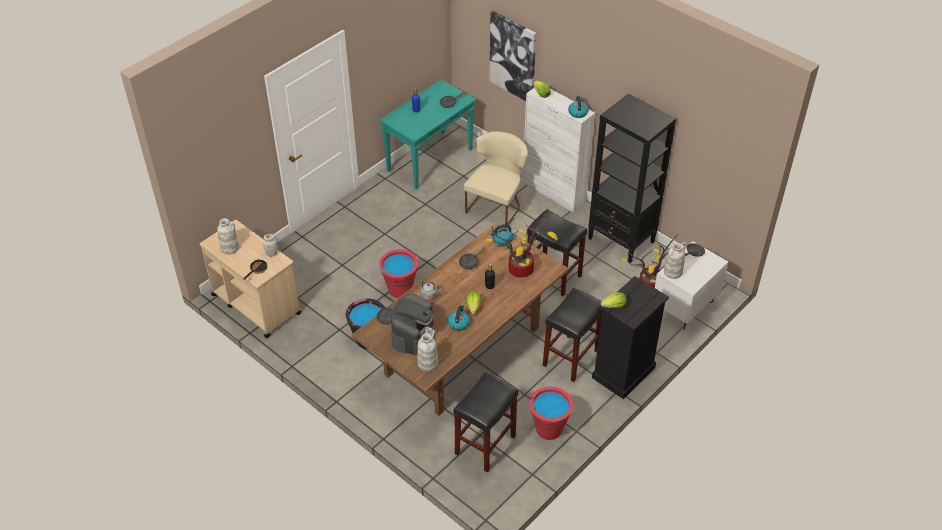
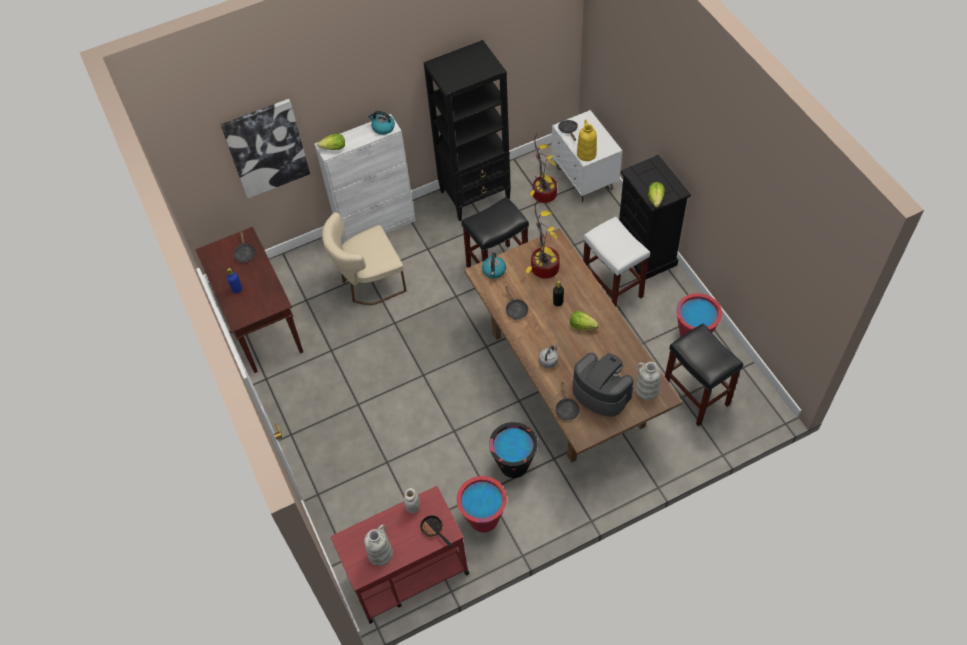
camera: 65 degrees left, 10 degrees up
(255, 304) = (407, 574): beige cart -> red cart
(400, 289) = (453, 412): red bucket -> red bucket (483, 518)
(430, 159) = (260, 324): turquoise console table -> brown console table
(458, 323) = (600, 345): kettle -> none
(496, 205) = (369, 283): beige chair -> beige chair turned 75 degrees counterclockwise
(570, 359) = (613, 289): black stool -> white stool
(673, 271) = (586, 154): white vase -> yellow vase

